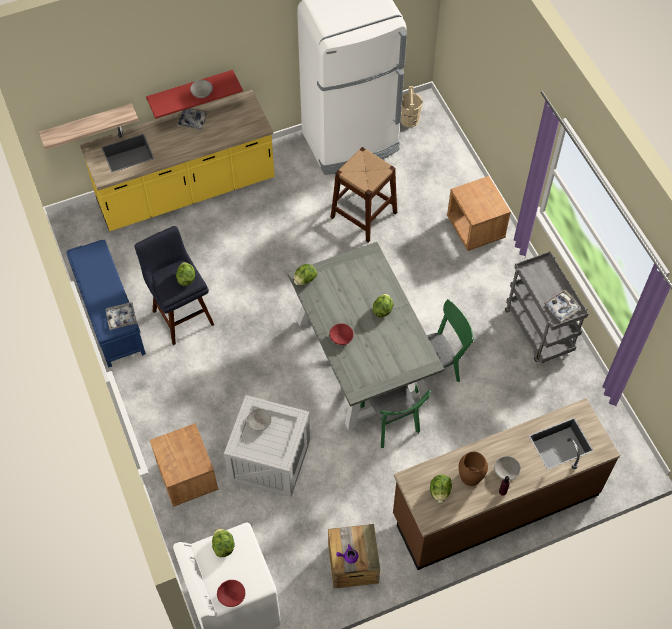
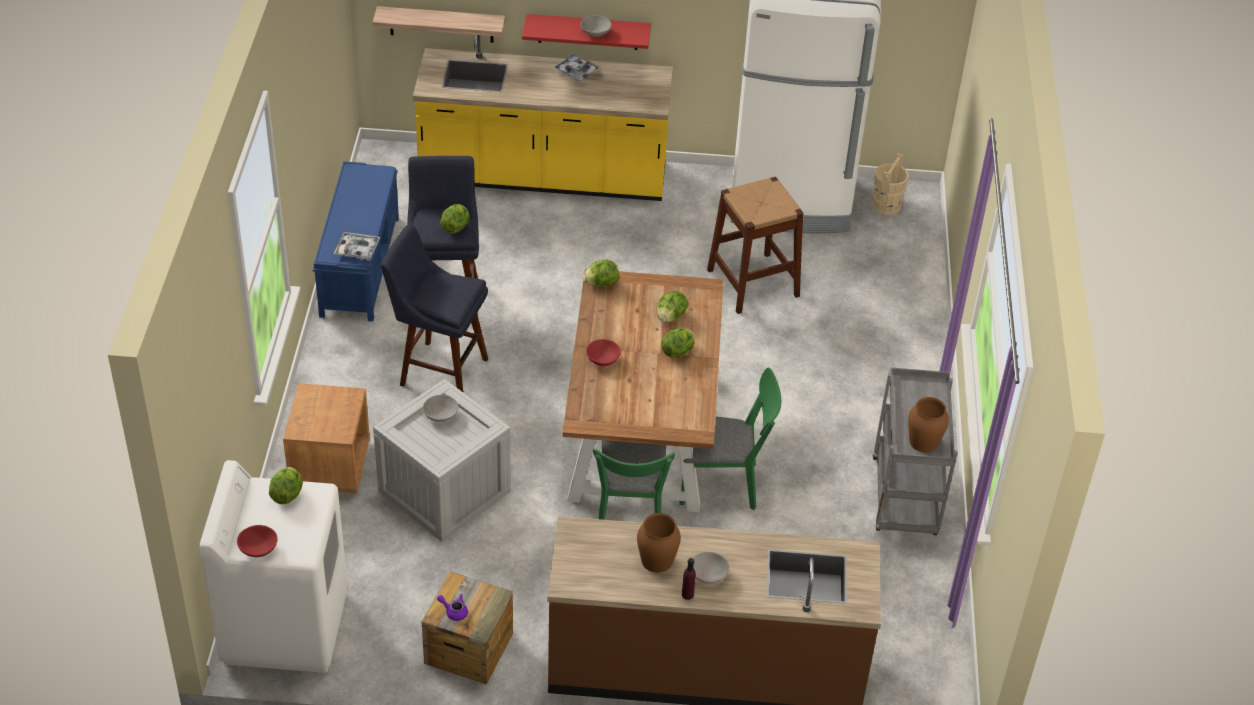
camera: 25 degrees right, 15 degrees down
(210, 371) = (438, 370): none -> blue stool
(361, 358) = (640, 432): grey dining table -> brown dining table
(440, 492) = (603, 560): lettuce -> lettuce (670, 317)
(475, 228) = (895, 352): brown nightstand -> none
(561, 307) = (923, 441): tray -> brown vase

